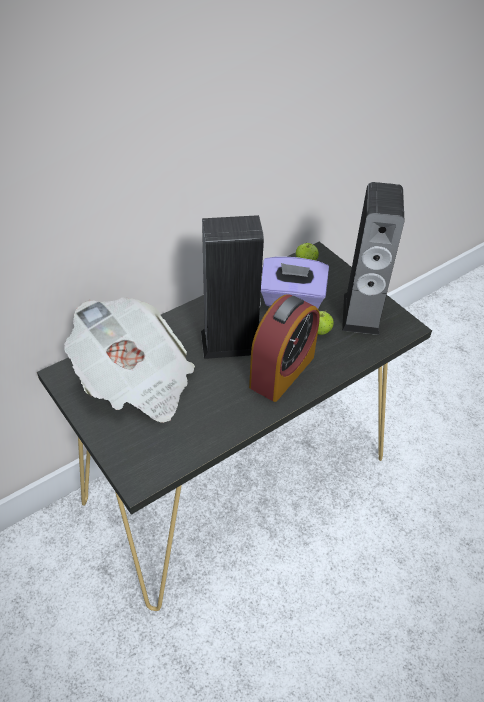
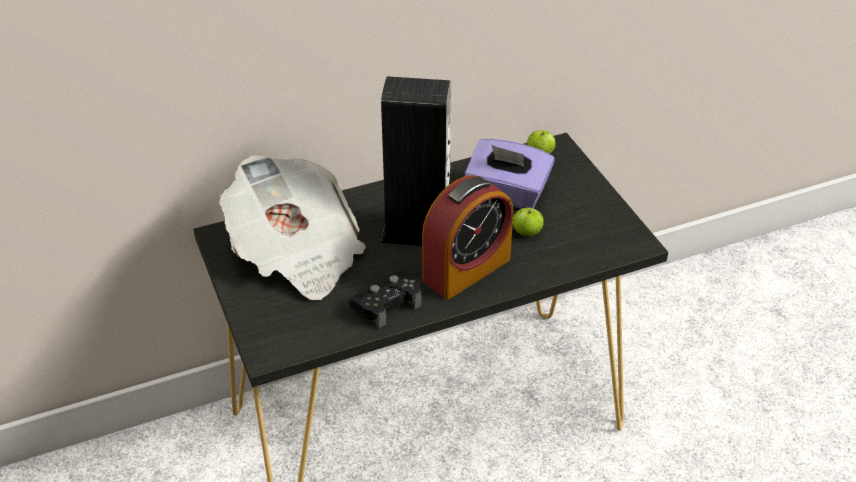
camera: 15 degrees right, 5 degrees down
(227, 414) = (387, 304): none -> black game controller
(361, 313) = (586, 221): speaker -> none

